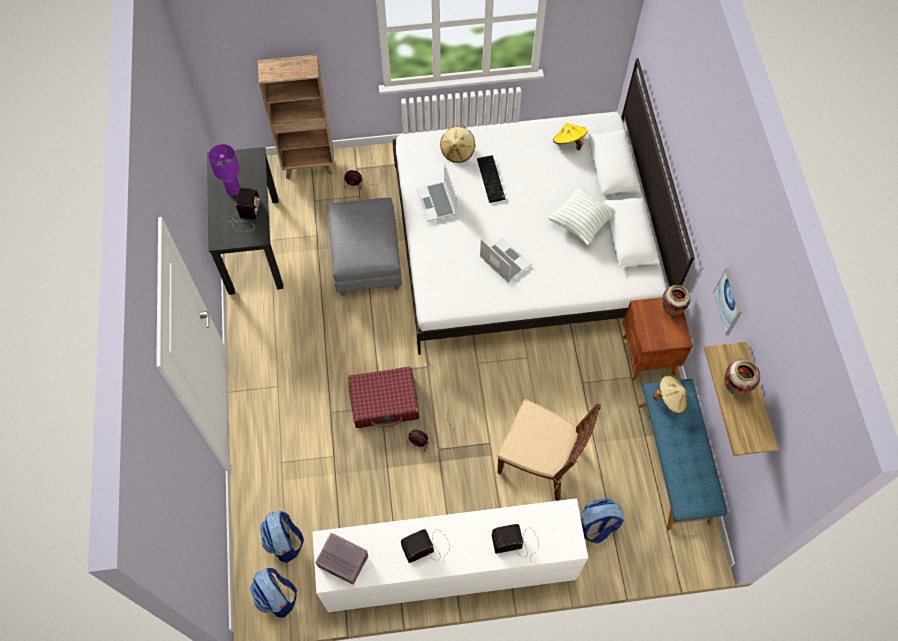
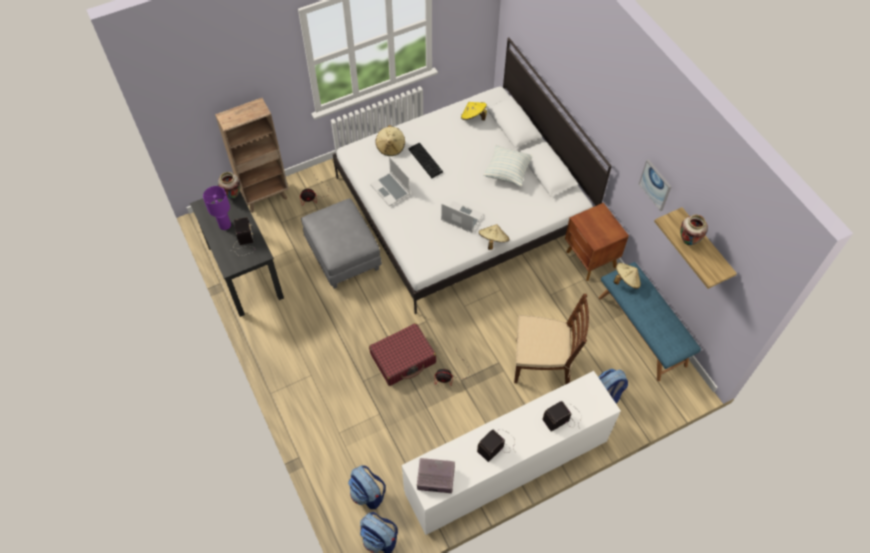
camera: 20 degrees left, 5 degrees down
(529, 301) = (493, 241): none -> beige hat
(670, 310) = (602, 215): vase -> vase (232, 196)

